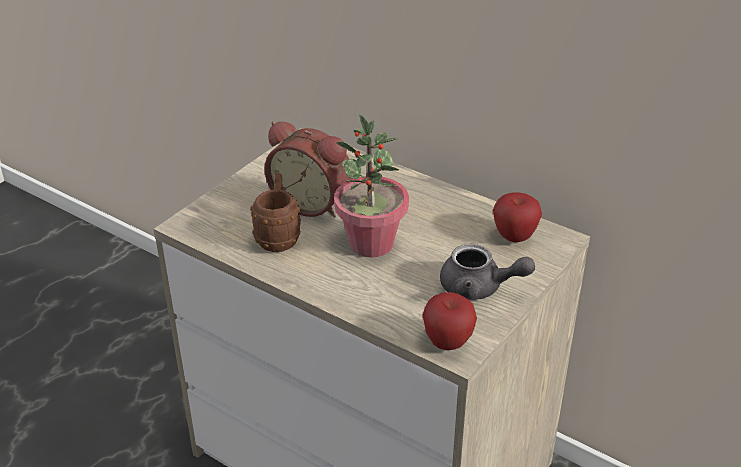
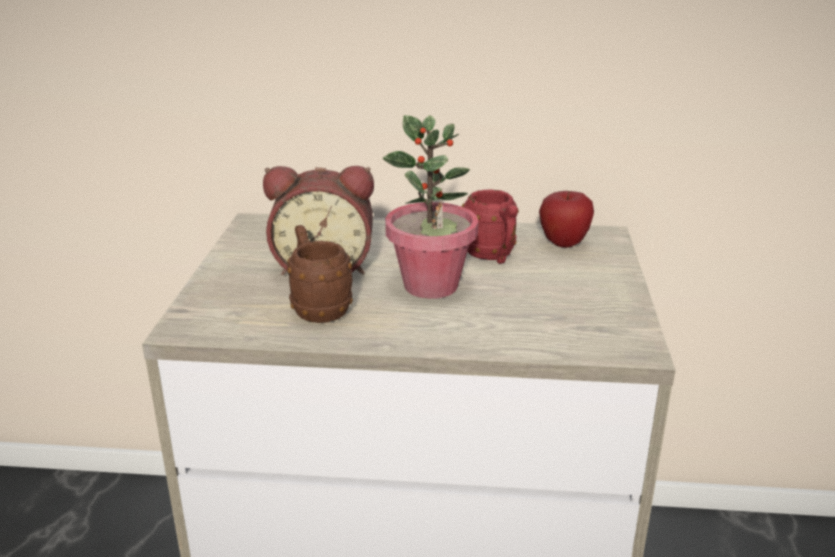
camera: 30 degrees left, 10 degrees down
(444, 231) = (493, 256): none -> red mug
(447, 342) = (615, 345): apple -> none
(479, 288) = (585, 291): grey teapot -> none

